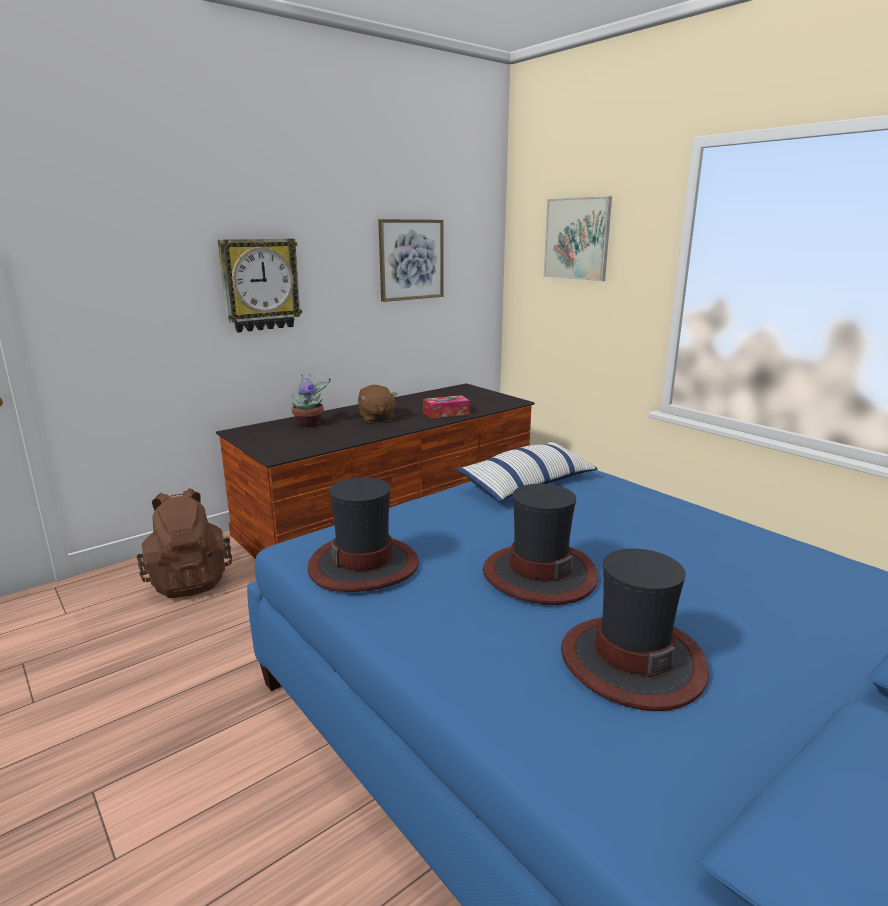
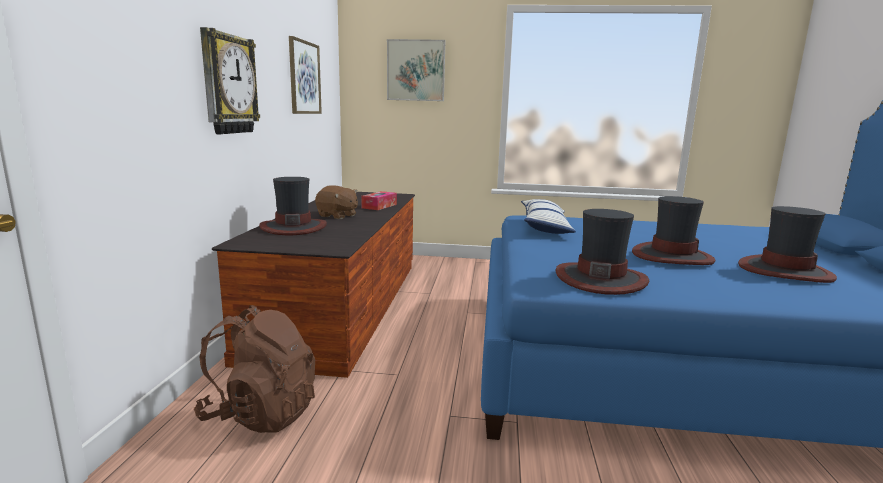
camera: 45 degrees left, 5 degrees down
(310, 424) = (293, 227): potted plant -> hat

